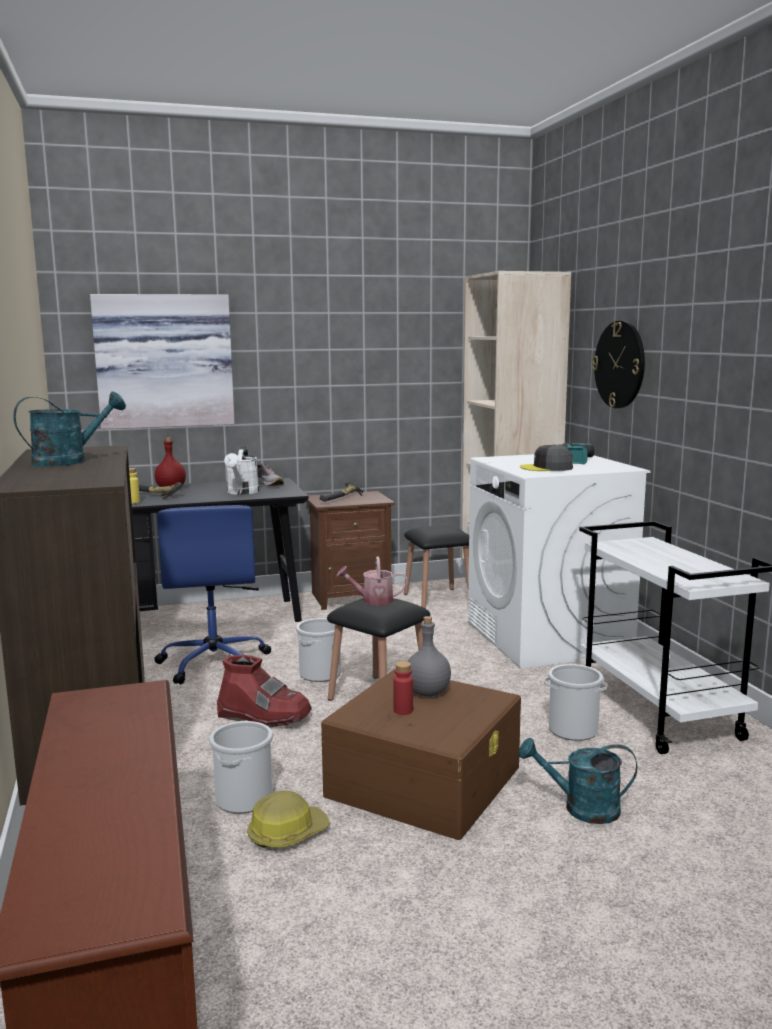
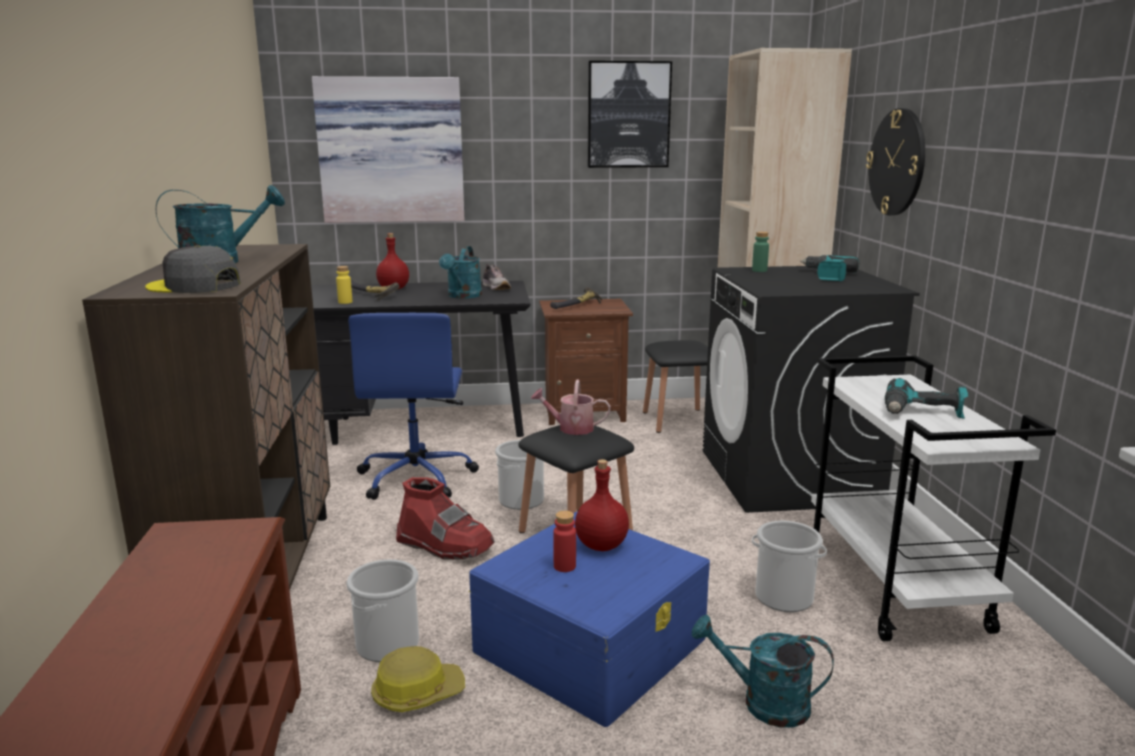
camera: 10 degrees right, 5 degrees up
(242, 492) = (462, 296): white watering can -> turquoise watering can
(379, 327) = (628, 115): none -> picture
(425, 780) = (591, 644): brown storage box -> blue storage box
(427, 692) = (601, 545): grey bottle -> red bottle
(511, 458) = (759, 270): none -> green bottle
(547, 468) = (793, 284): grey cap -> grey cap (193, 286)
(548, 638) = (788, 477): white washing machine -> black washing machine
(673, 563) = (922, 413): none -> power drill

